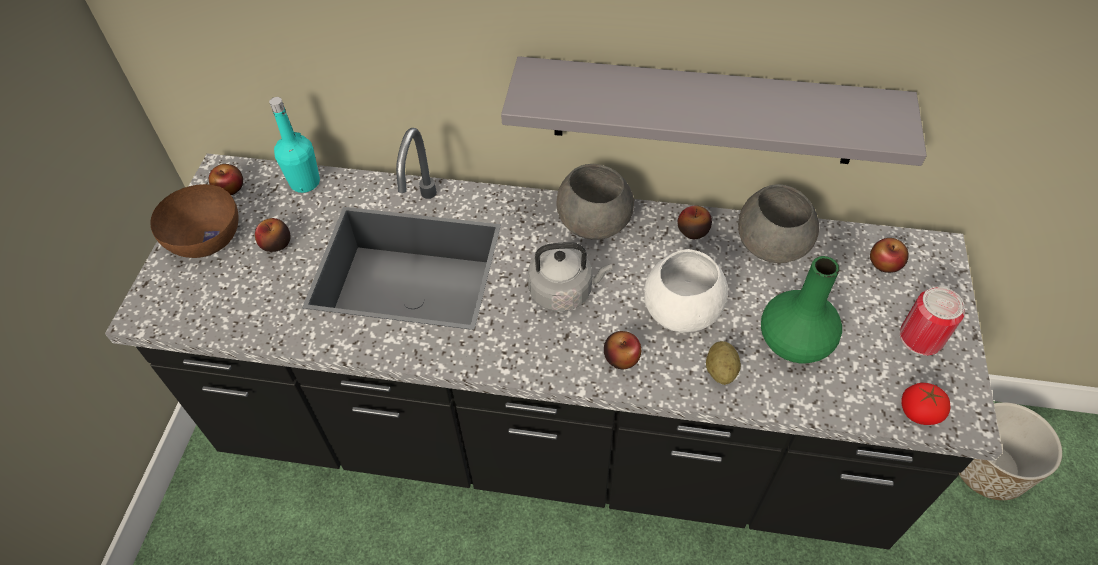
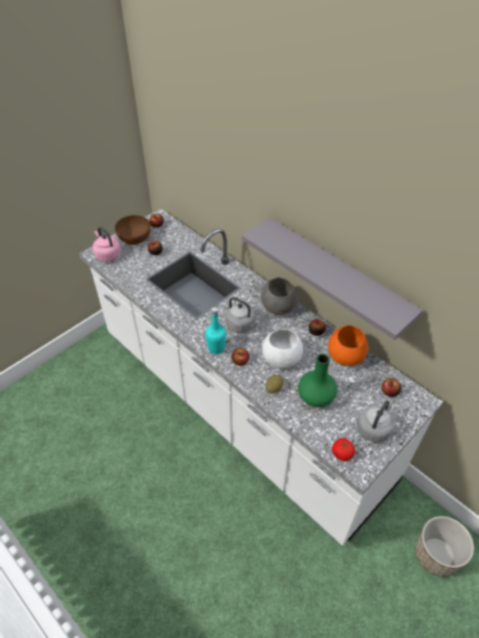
camera: 35 degrees right, 5 degrees down
(174, 302) = (107, 254): none -> pink kettle
(305, 182) = (184, 235): turquoise bottle -> turquoise bottle (216, 348)
(552, 434) = (239, 405): black counter -> white counter
(771, 242) = (346, 354): grey bowl -> orange bowl
(921, 337) = (374, 428): can -> grey kettle

